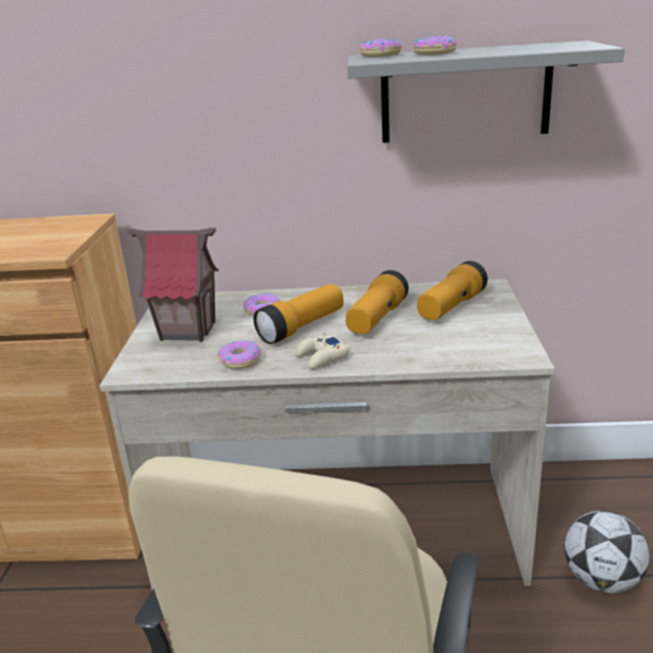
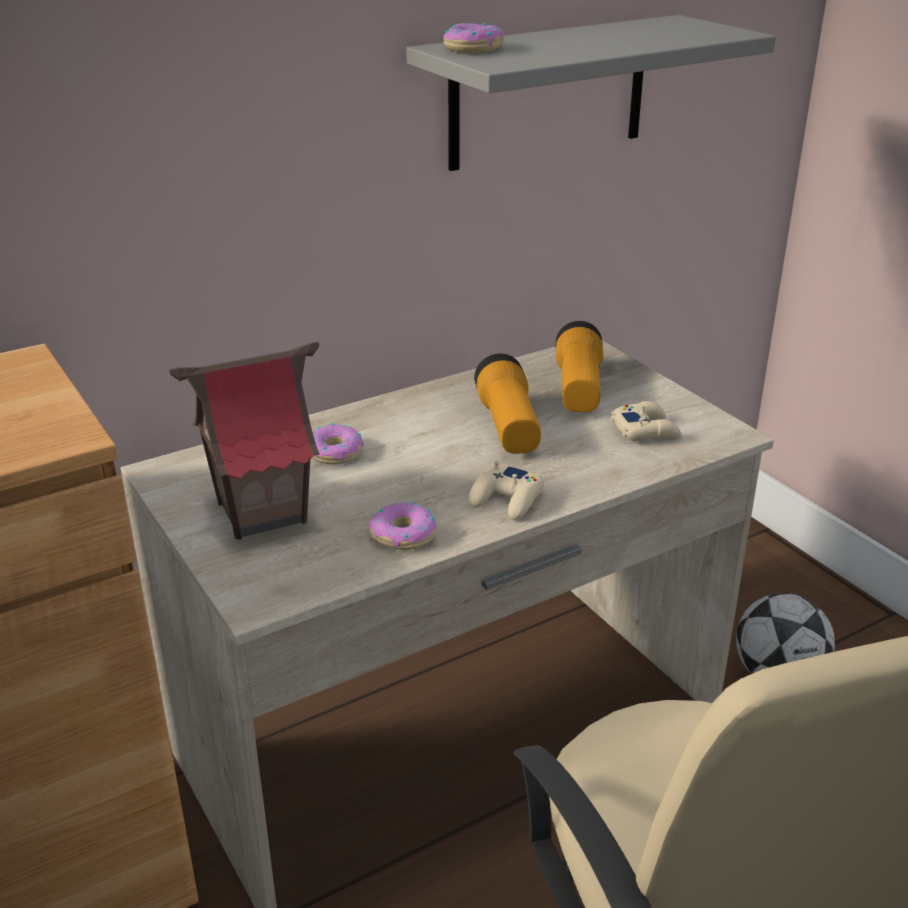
camera: 35 degrees left, 5 degrees up
(302, 327) = (425, 464): flashlight -> none
(434, 53) = (547, 44): donut -> none
(464, 340) = (645, 430): none -> beige game controller

